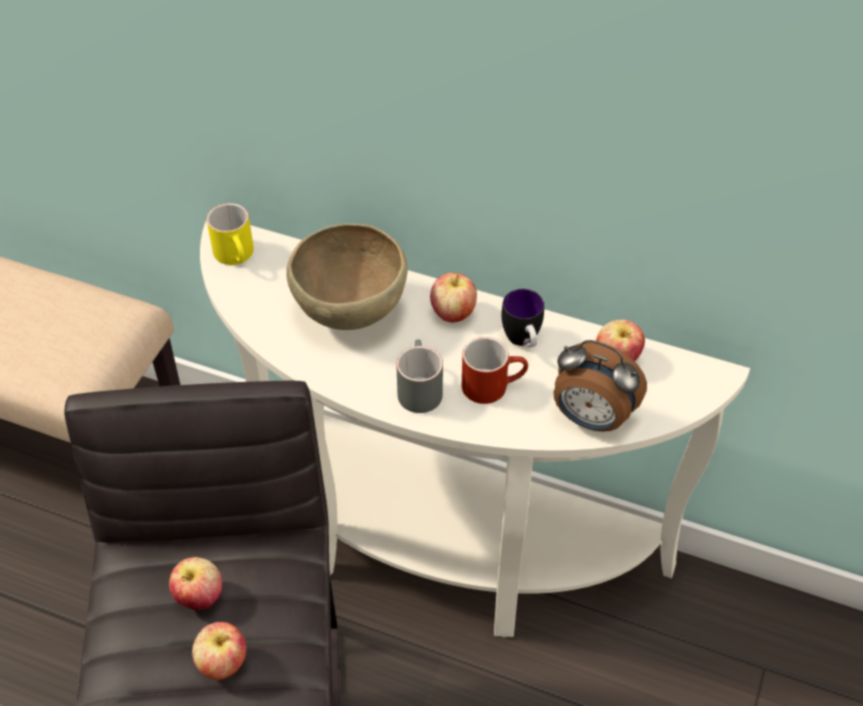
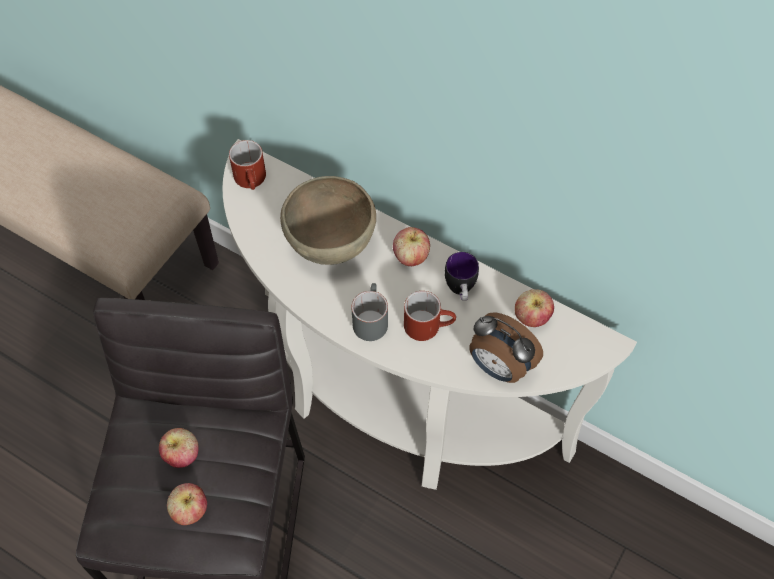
camera: 10 degrees right, 10 degrees up
(237, 256) = (252, 180): yellow mug -> red mug

